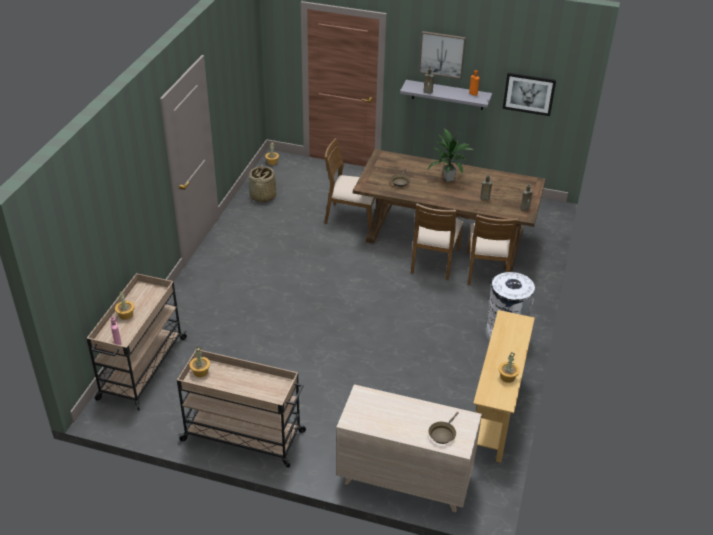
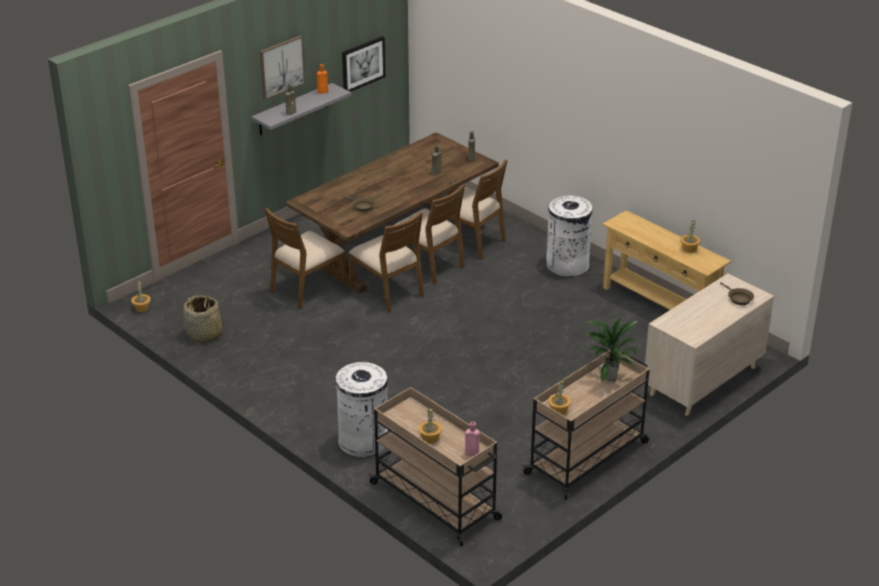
camera: 60 degrees left, 5 degrees down
(191, 308) = (363, 441): none -> white trash can
(381, 254) = (387, 291): none -> brown chair
(448, 179) = (384, 179): potted plant -> potted plant (610, 377)

